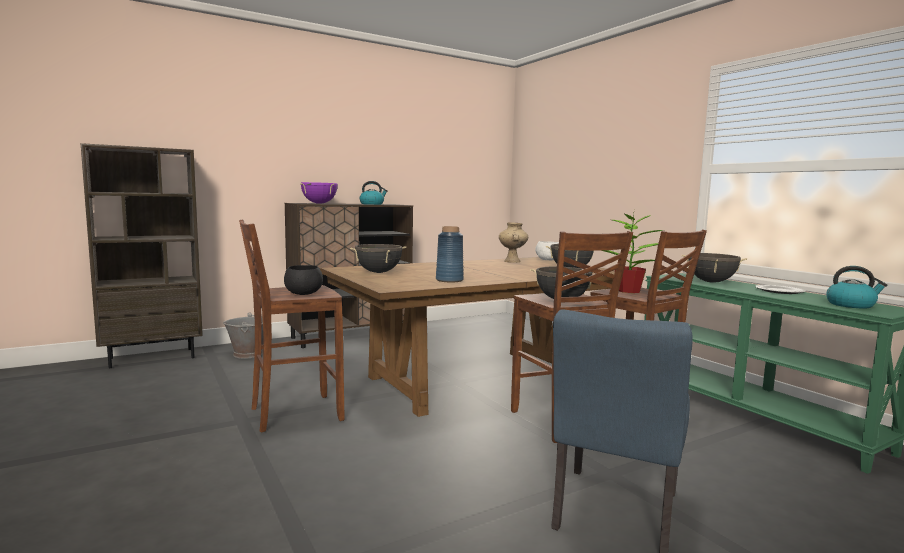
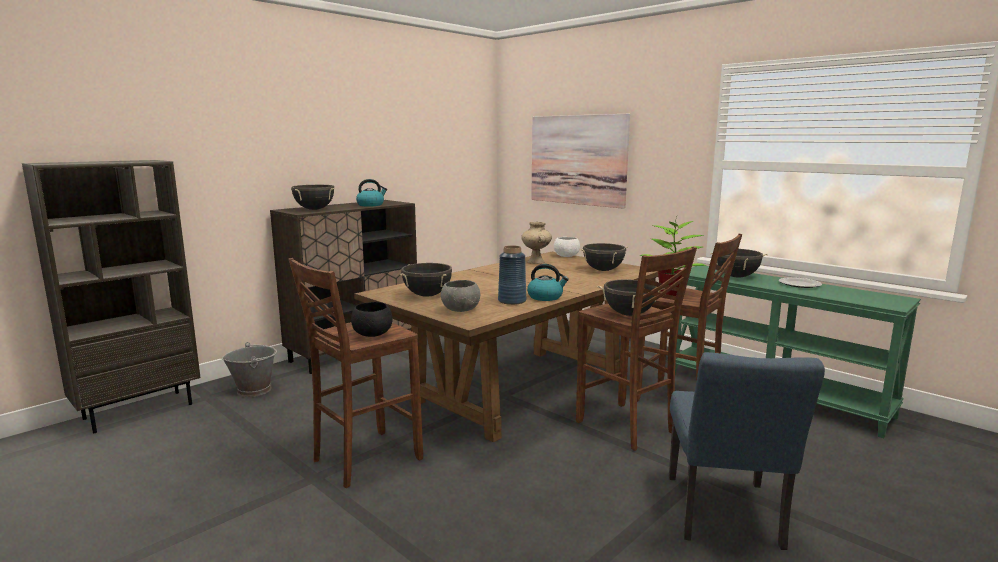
camera: 15 degrees left, 5 degrees up
(319, 203) = (314, 209): purple cooking pot -> black cooking pot
(393, 281) = (461, 309): none -> grey bowl
(577, 173) = (578, 160): none -> picture
(851, 305) = (866, 298): kettle -> kettle (545, 297)

